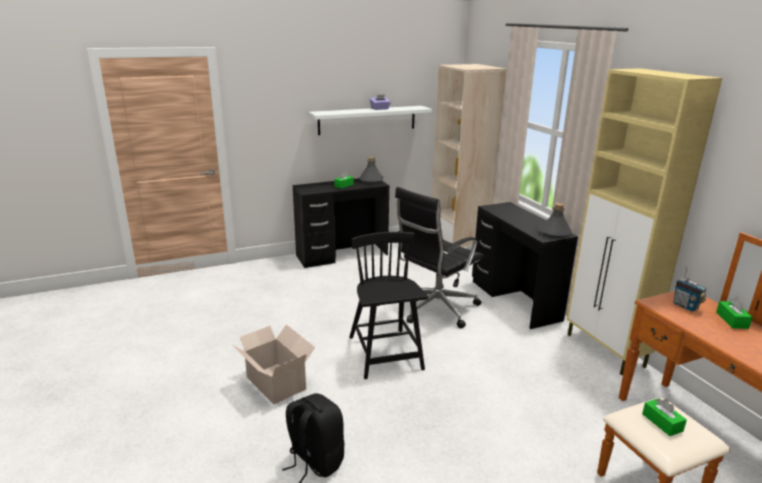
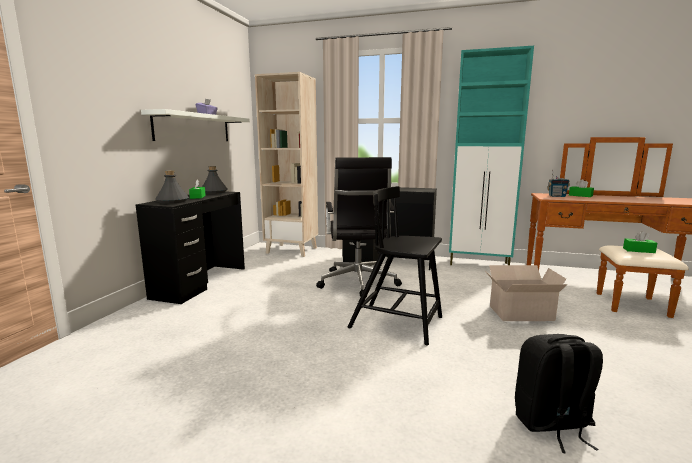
camera: 50 degrees left, 10 degrees down
(275, 382) = (375, 397): cardboard box -> cardboard box (519, 313)
(554, 233) = (423, 189): grey bottle -> grey bottle (172, 201)
(605, 351) = (479, 264): beige cabinet -> turquoise cabinet

